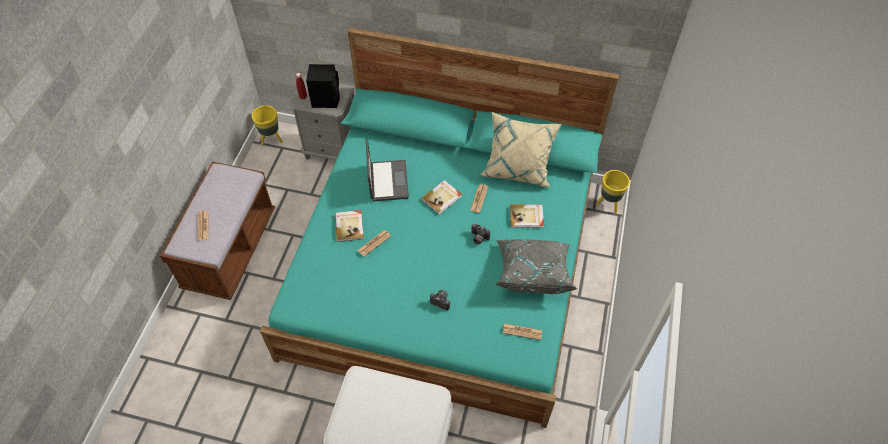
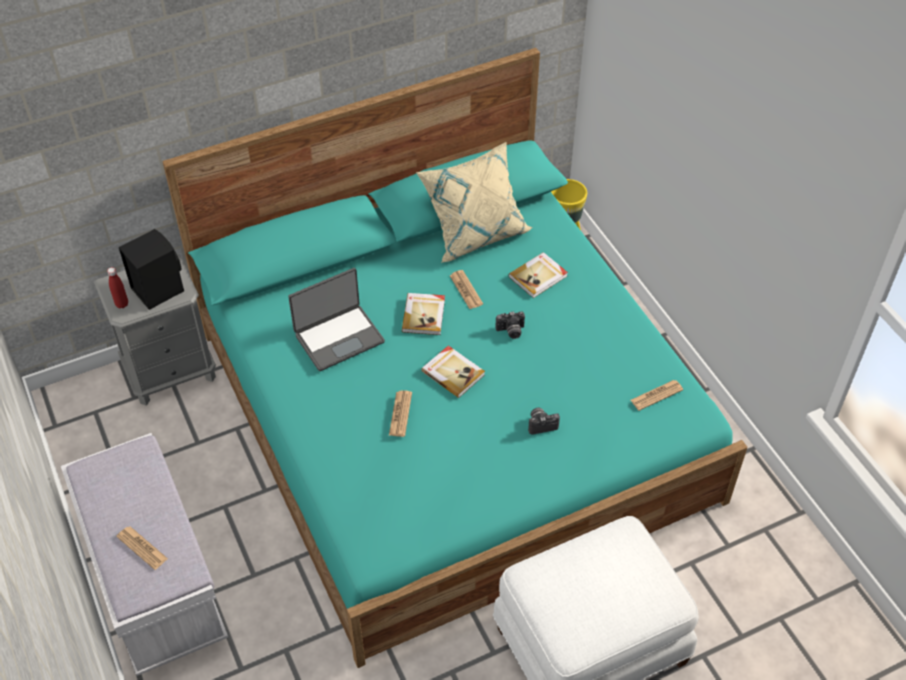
camera: 40 degrees left, 5 degrees down
(230, 250) = (155, 583): brown bench -> white bench
(271, 139) = (67, 411): yellow planter -> none
(350, 226) = (348, 416): book -> book (453, 372)
(387, 181) = (338, 337): laptop -> laptop turned 105 degrees clockwise
(533, 272) = (604, 328): grey pillow -> none

